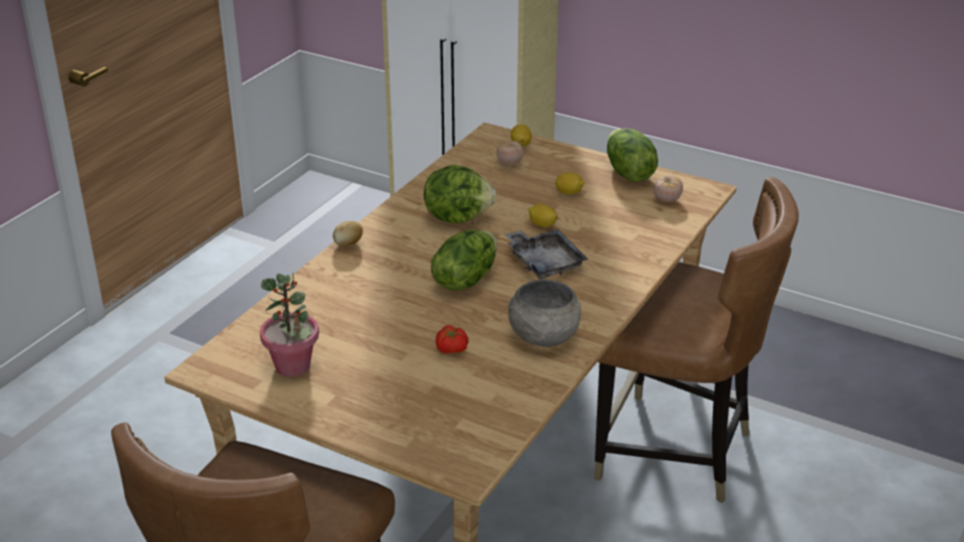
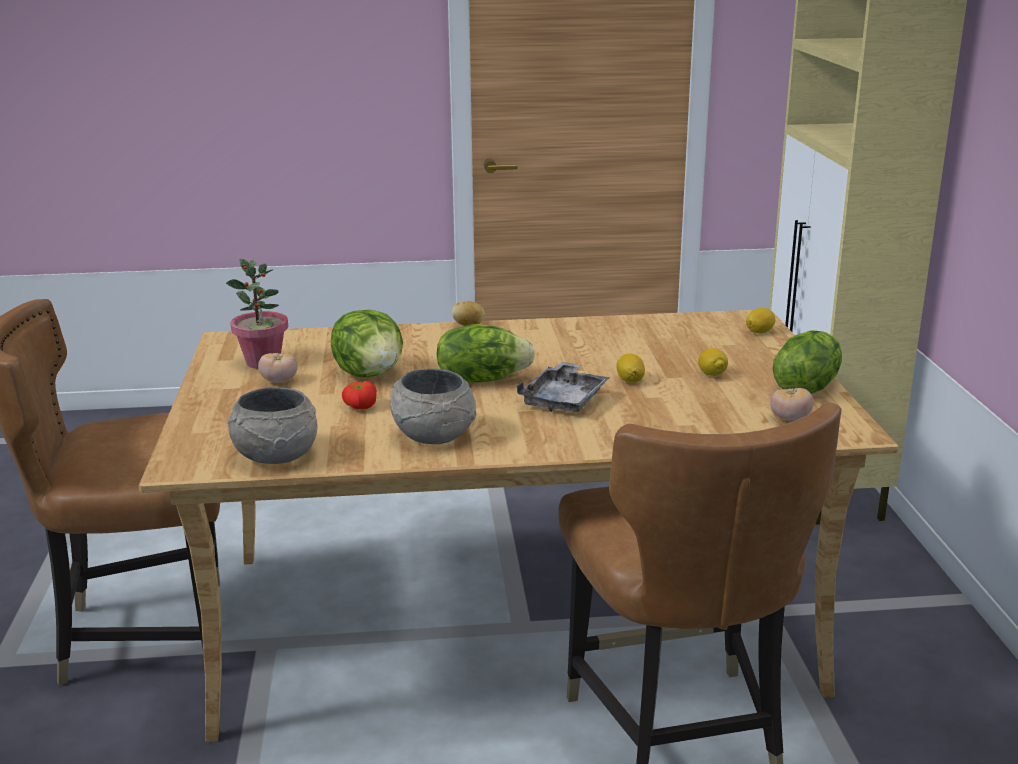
camera: 55 degrees right, 10 degrees down
(457, 217) = (582, 347): lettuce -> lettuce (370, 373)
(500, 418) = (275, 456): none -> grey bowl
(509, 163) = (716, 338): tomato -> tomato (279, 381)

